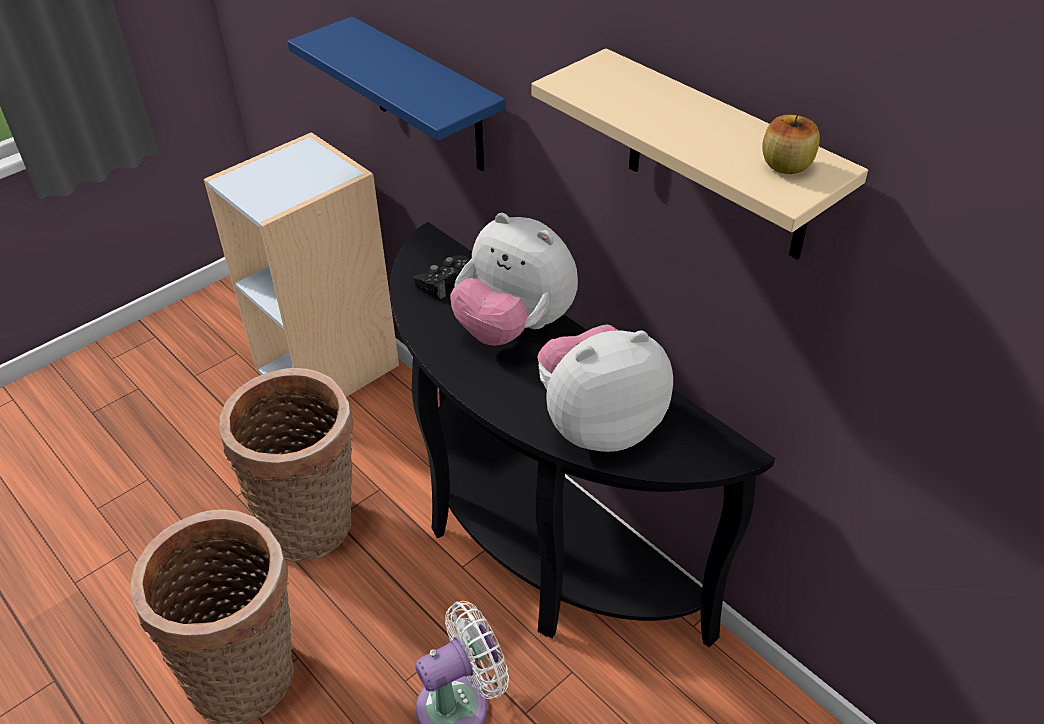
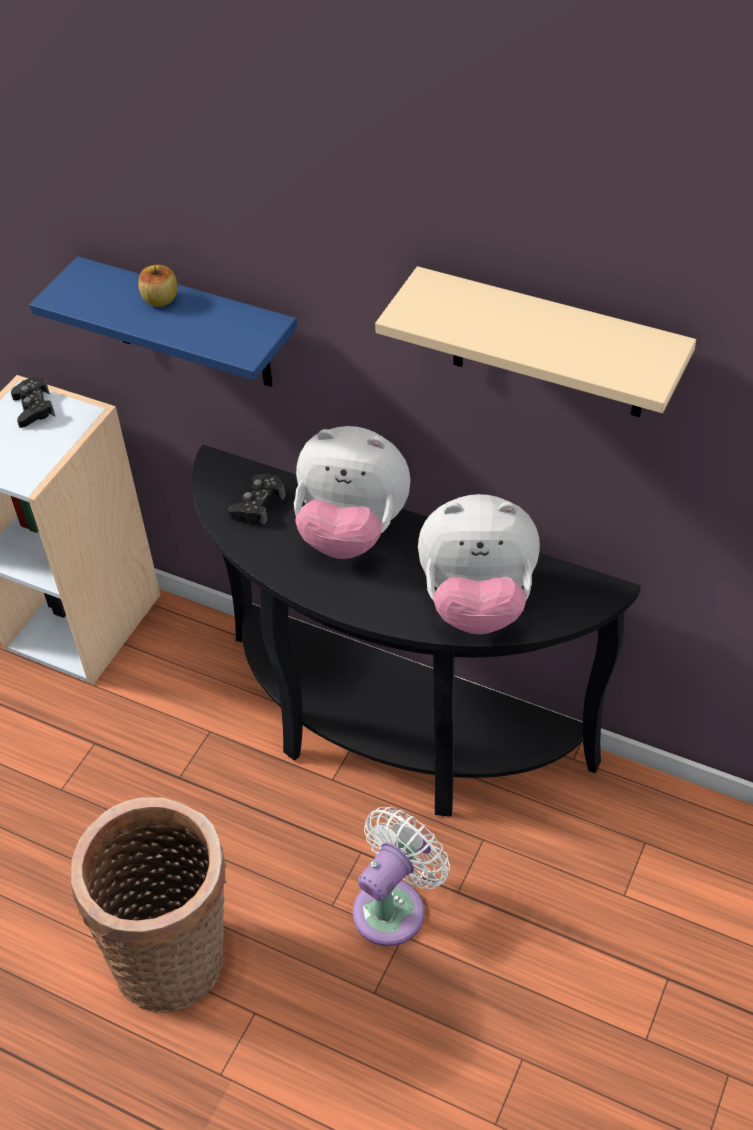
camera: 20 degrees left, 5 degrees up
(308, 159) = (34, 408): none -> black game controller
(313, 524) = (159, 790): basket -> none
(598, 424) = (477, 603): plush toy -> plush toy turned 135 degrees counterclockwise
(786, 166) = (633, 354): apple -> apple (160, 300)

